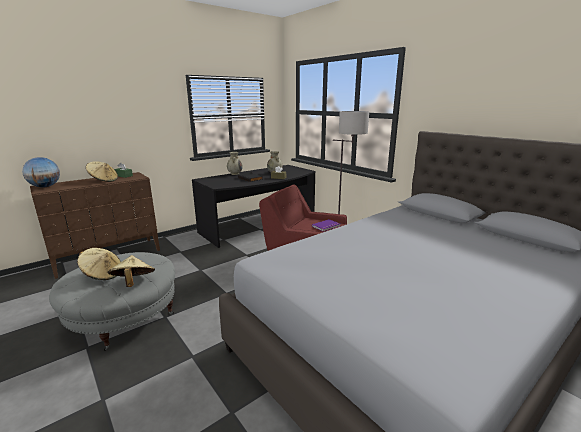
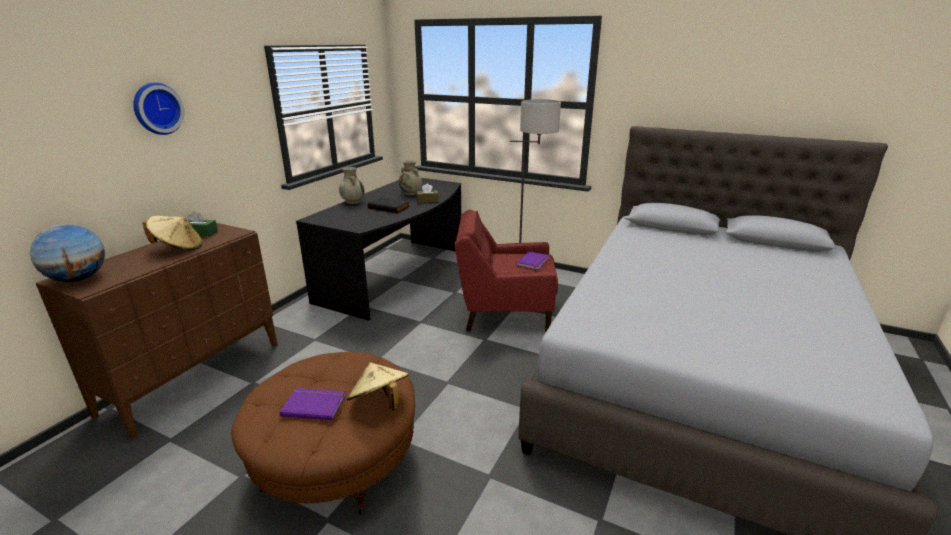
camera: 25 degrees left, 5 degrees up
(102, 275) = (314, 404): beige hat -> purple book
(110, 104) = (156, 108): none -> wall clock
(124, 317) = (336, 459): grey ottoman -> brown ottoman

